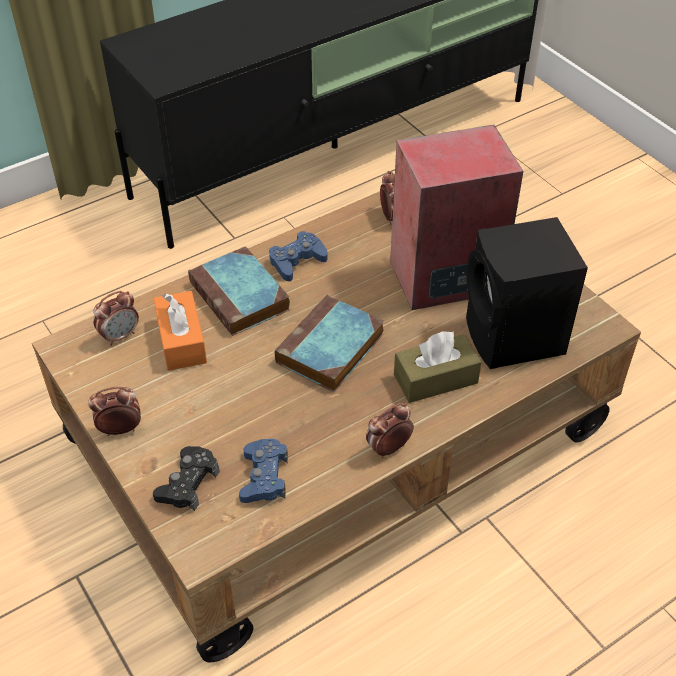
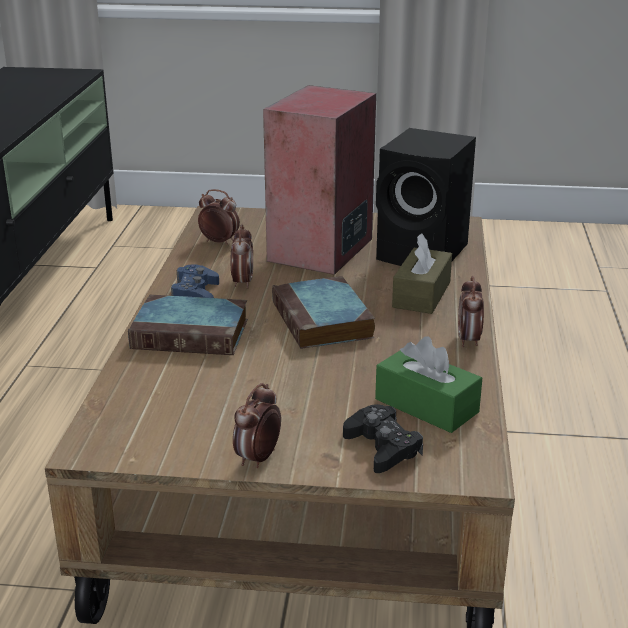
camera: 50 degrees left, 20 degrees down
(120, 336) = (131, 411): alarm clock -> alarm clock (242, 282)
(181, 341) = (195, 381): orange tissue box -> none
(264, 477) = (426, 406): blue game controller -> green tissue box

